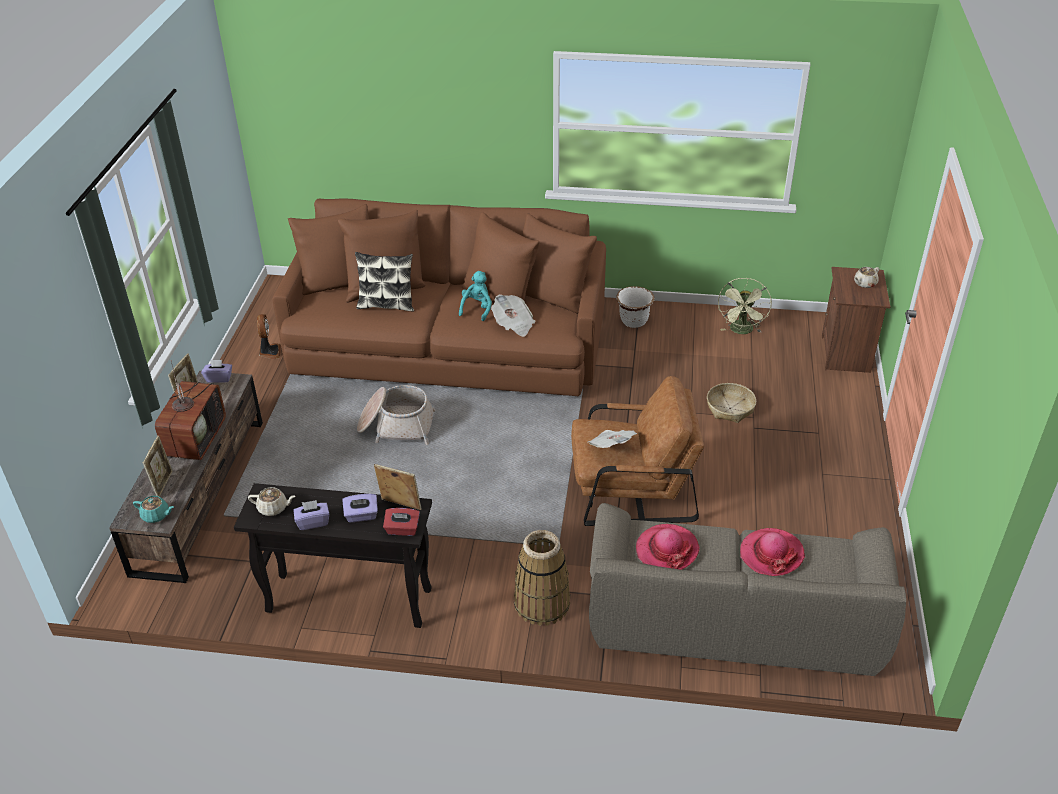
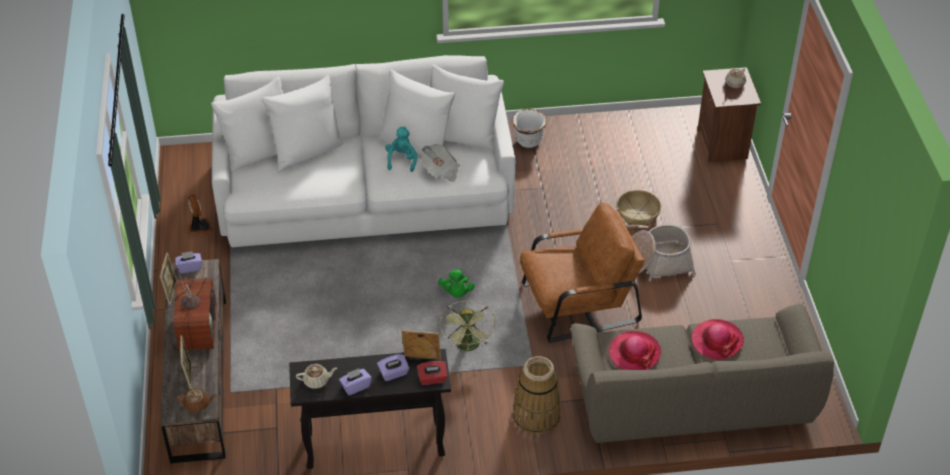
camera: 15 degrees left, 5 degrees up
(156, 515) = (197, 405): turquoise teapot -> brown teapot
(387, 304) = (316, 169): pillow -> none
(396, 426) = (351, 281): basket -> basket (656, 263)
(447, 343) = (365, 191): brown sofa -> white sofa
(502, 456) = (456, 293): none -> green plush toy
(611, 447) = (563, 272): newspaper -> none
(742, 331) = (627, 136): green fan -> green fan (468, 347)

